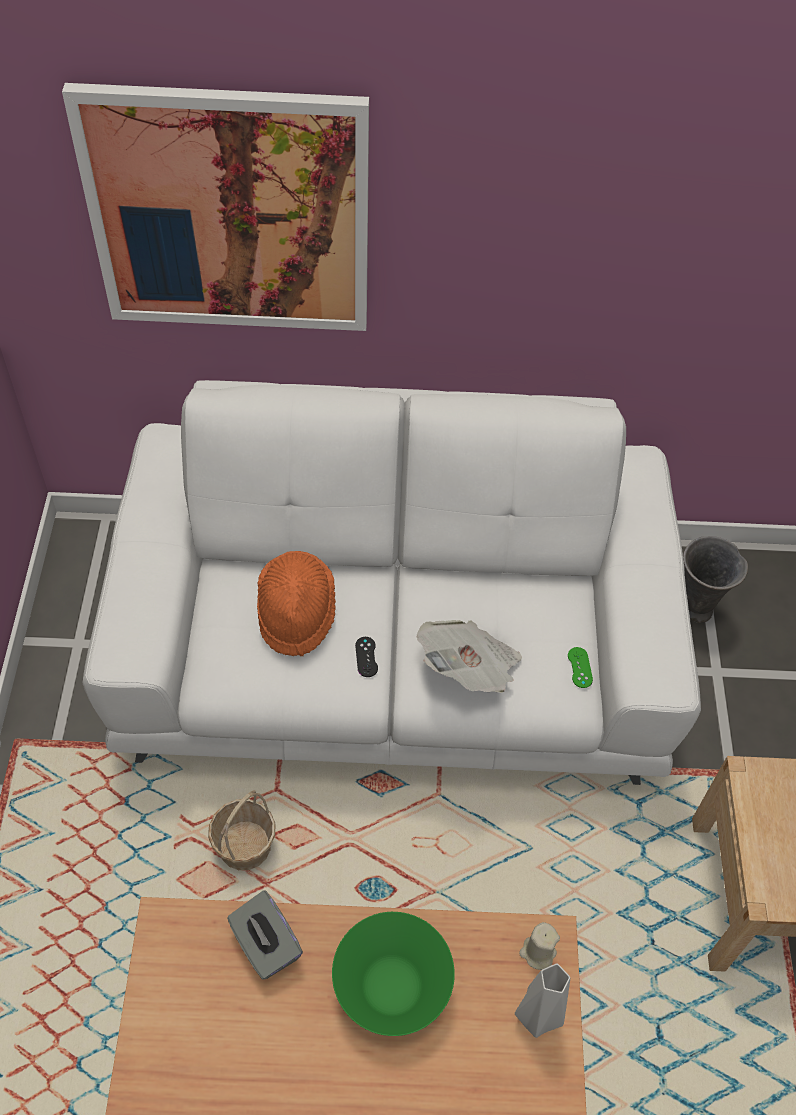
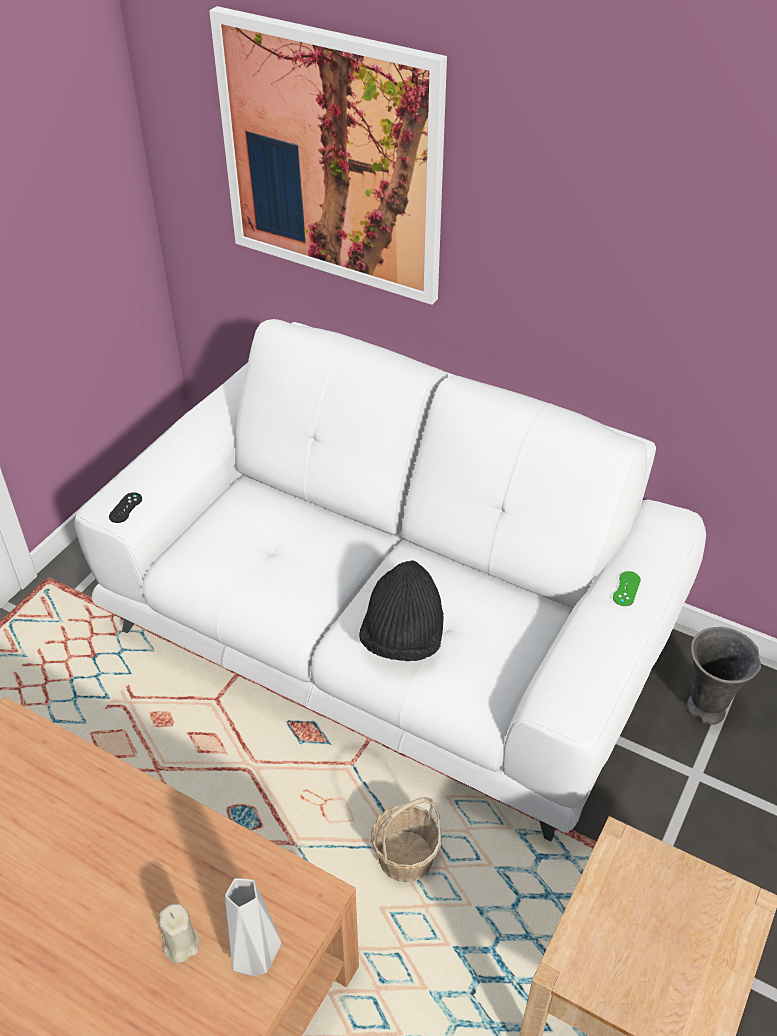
camera: 30 degrees right, 10 degrees down
(244, 846) = (161, 732): basket -> basket (405, 857)
(266, 945) = (69, 779): grey tissue box -> none
(296, 613) = (283, 538): orange hat -> none
(366, 657) = (318, 593): black game controller -> black game controller (125, 508)
(391, 987) = (146, 864): green bowl -> none
(469, 669) = (403, 638): newspaper -> black hat
(537, 953) = (296, 902): beige candle -> beige candle (180, 943)
(580, 667) = (508, 677): green game controller -> green game controller (626, 589)

